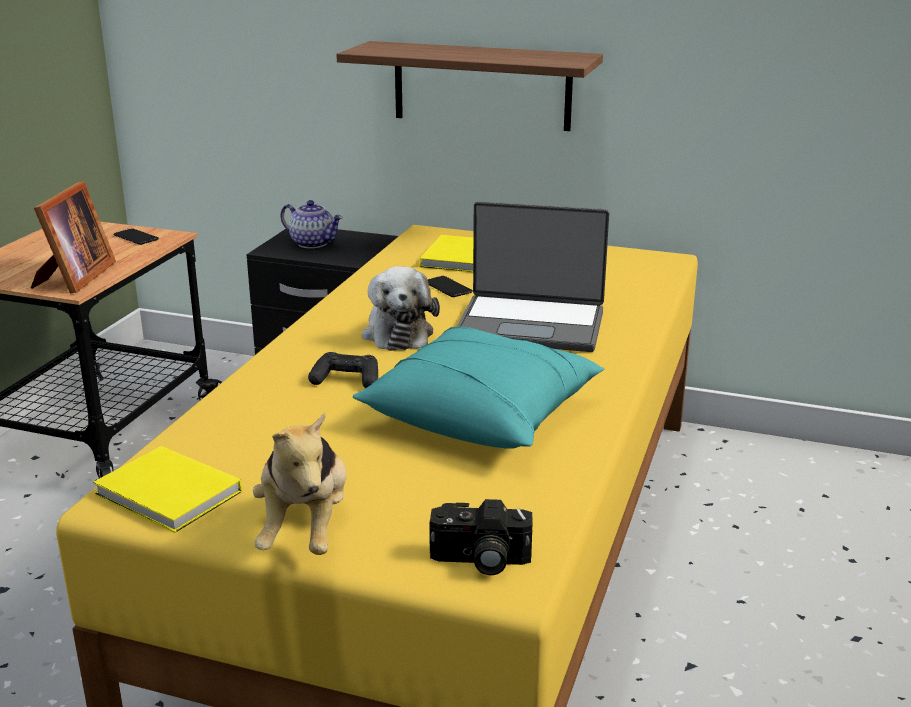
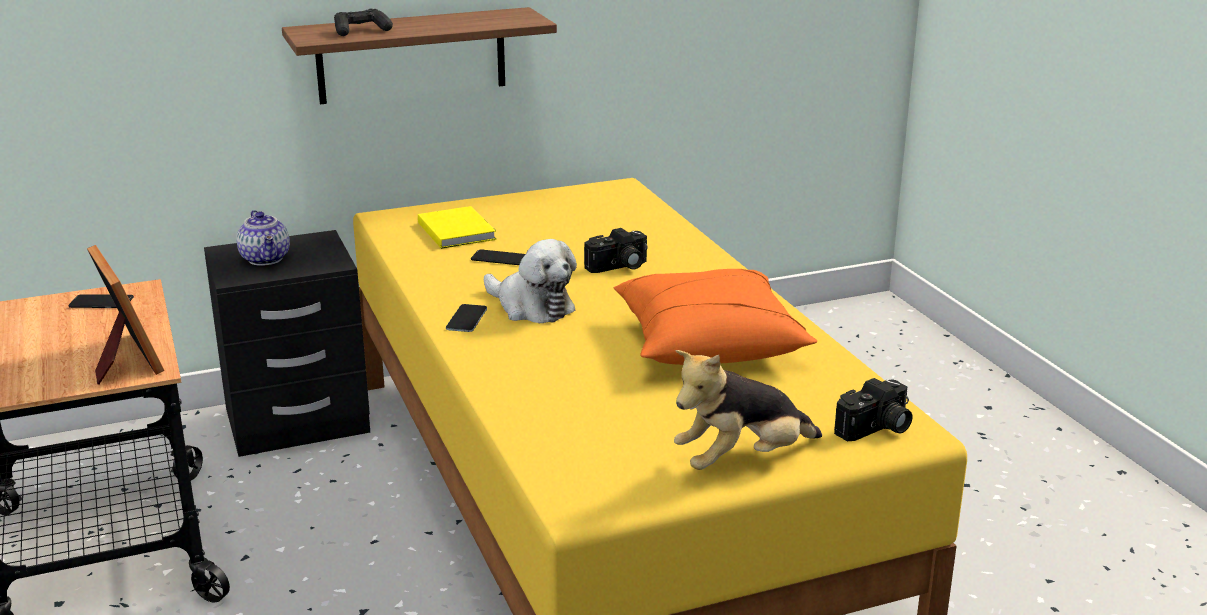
camera: 40 degrees left, 0 degrees up
(169, 495) = (604, 484): yellow book -> none
(306, 529) = (742, 460): plush toy -> plush toy turned 105 degrees clockwise
(313, 243) = (266, 259): teapot -> teapot turned 75 degrees clockwise
(333, 325) = (466, 319): none -> phone
(347, 380) = (565, 355): black game controller -> black game controller (361, 31)
(482, 415) = (708, 342): turquoise pillow -> orange pillow
(531, 324) = (619, 267): laptop -> camera

